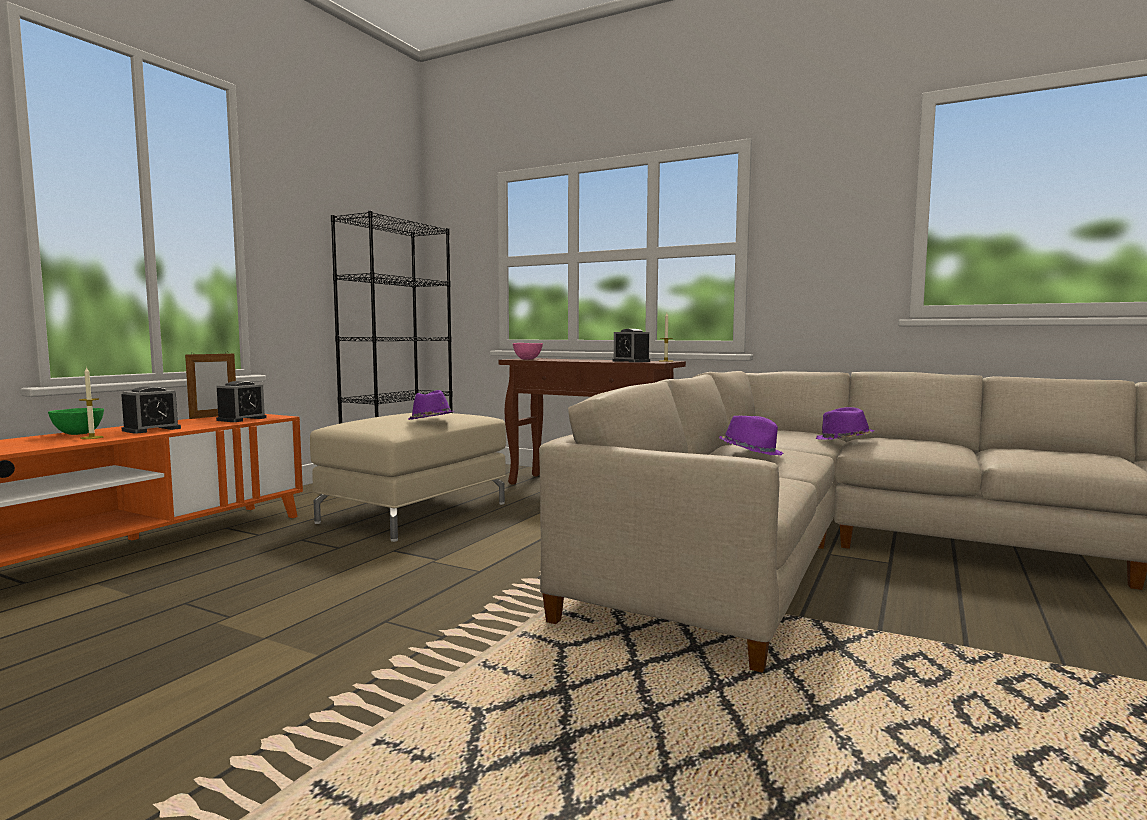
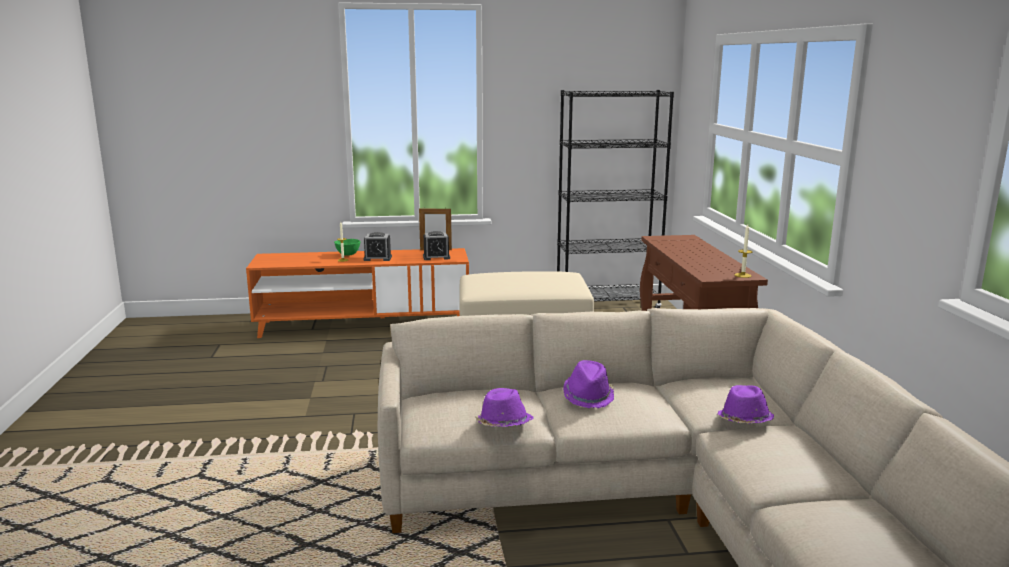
camera: 55 degrees right, 10 degrees up
(430, 421) = (516, 287): purple hat -> purple hat (503, 424)
(528, 359) = (661, 241): pink bowl -> none
(631, 361) = (704, 268): alarm clock -> none

